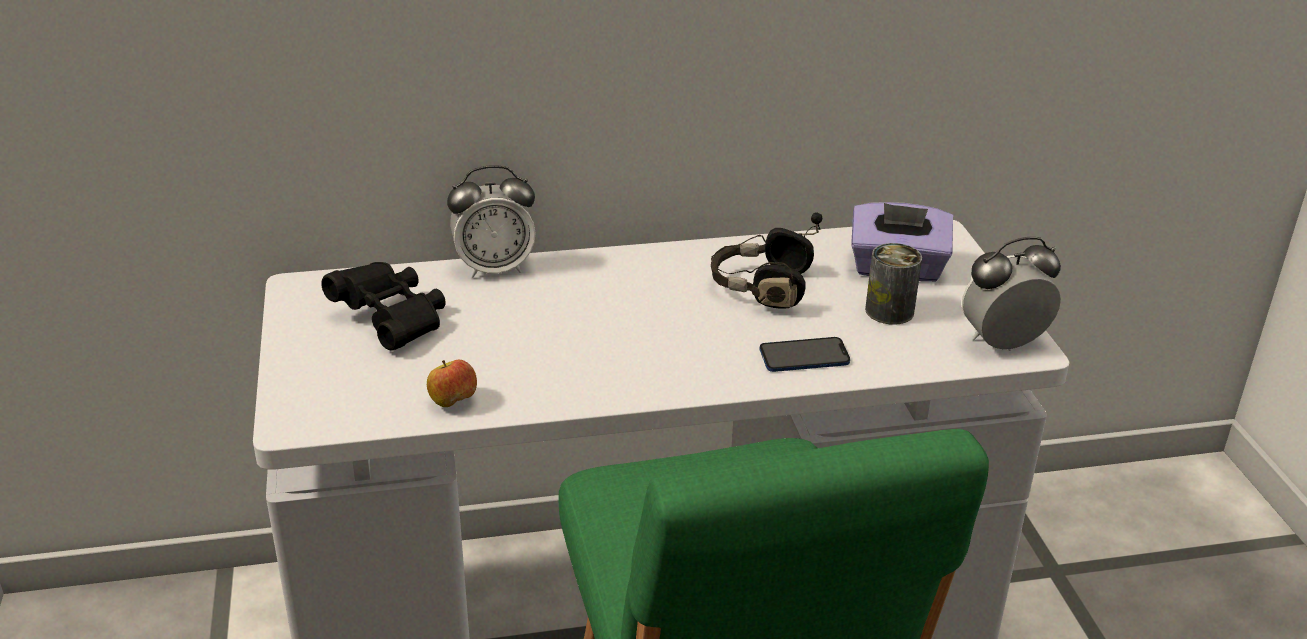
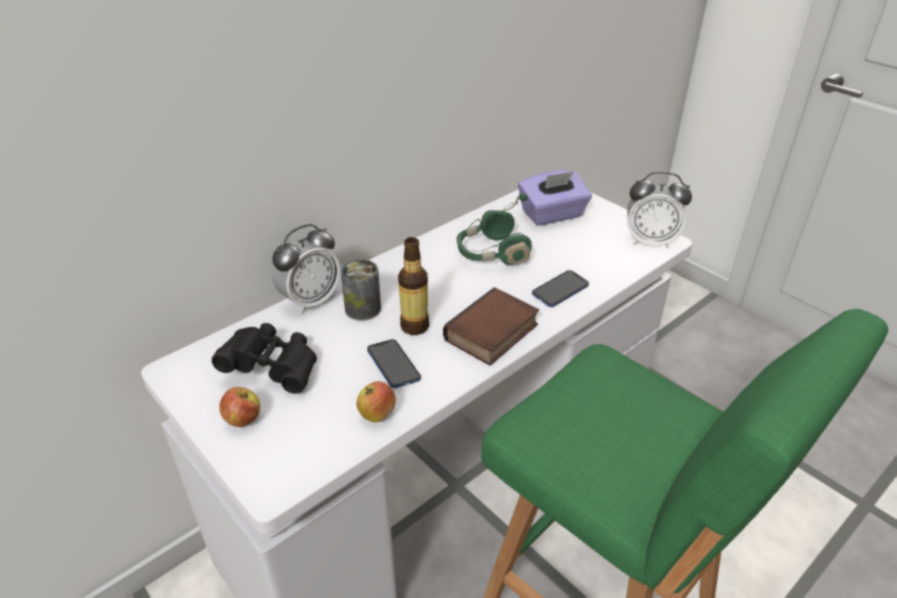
camera: 30 degrees left, 5 degrees up
(320, 355) = (243, 419): none -> apple
(518, 362) = (393, 365): none -> phone
(582, 333) = (414, 326): none -> bottle
(664, 373) = (492, 334): none -> book
(761, 287) = (492, 253): black headphones -> green headphones
(889, 311) = (575, 243): can -> can (363, 308)
(1003, 343) = (650, 241): alarm clock -> alarm clock turned 120 degrees counterclockwise

